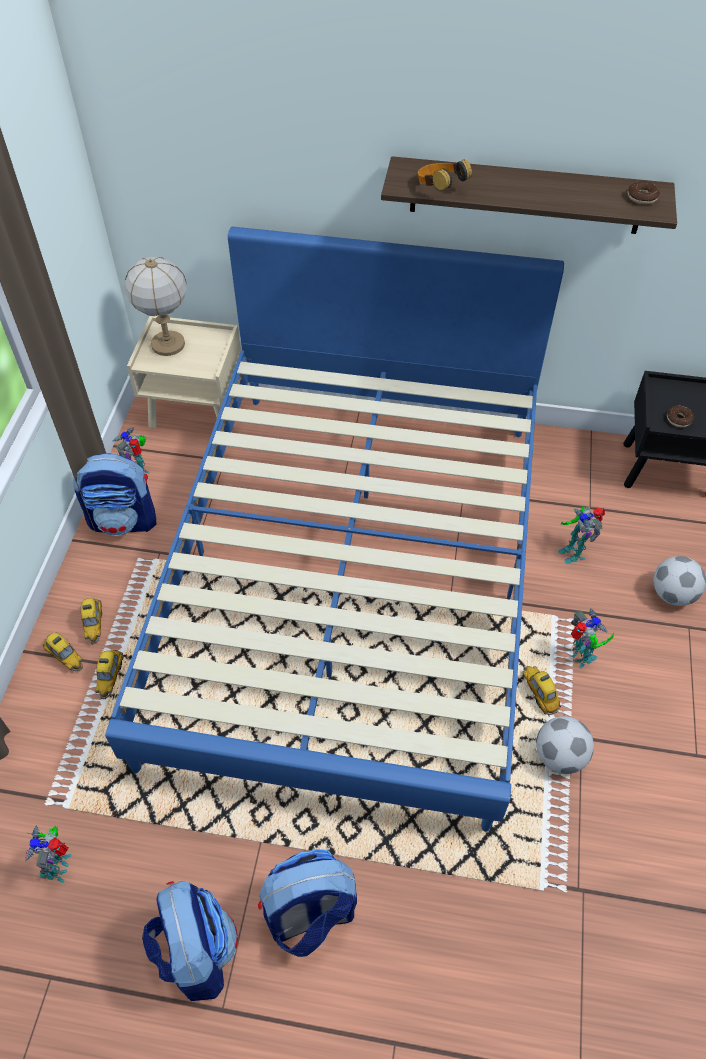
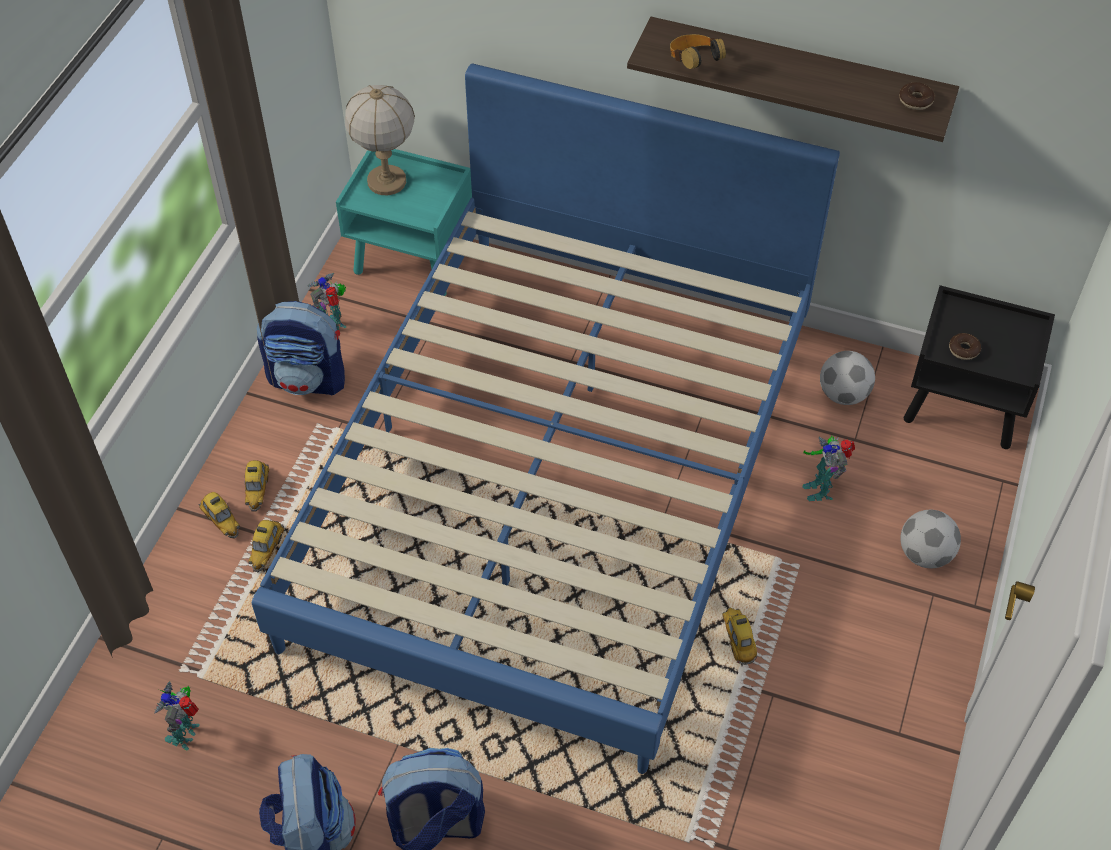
camera: 10 degrees right, 0 degrees up
(197, 412) = (413, 261): beige nightstand -> turquoise nightstand
(559, 755) = (743, 709): football -> football (843, 394)
(580, 657) = (795, 608): toy robot -> none

